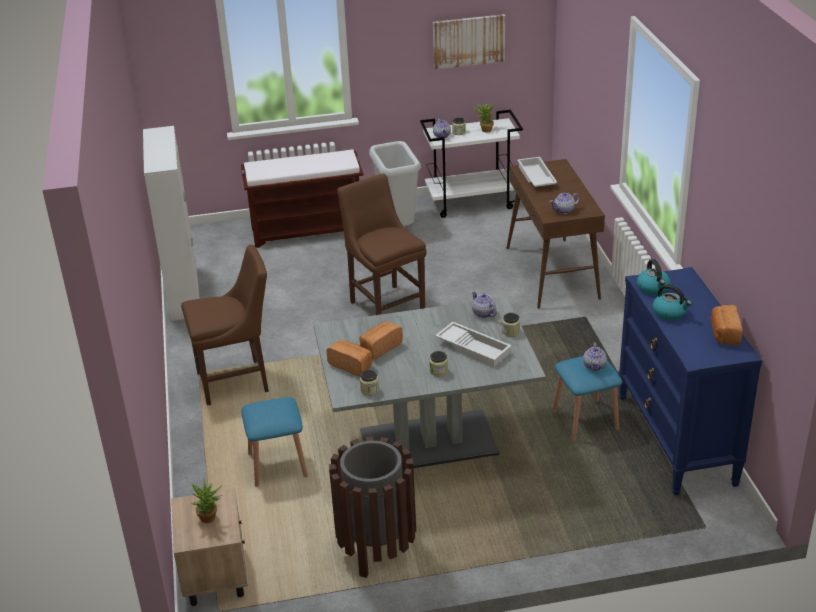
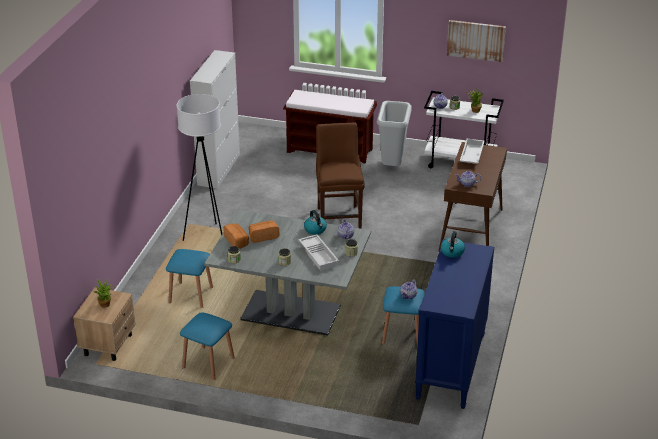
camera: 25 degrees right, 0 degrees up
(237, 382) = (207, 237): brown chair -> white floor lamp
(377, 549) = (208, 363): brown trash can -> blue stool
(670, 313) = (446, 271): kettle -> kettle (315, 229)
(724, 334) = (467, 295): bread -> none

